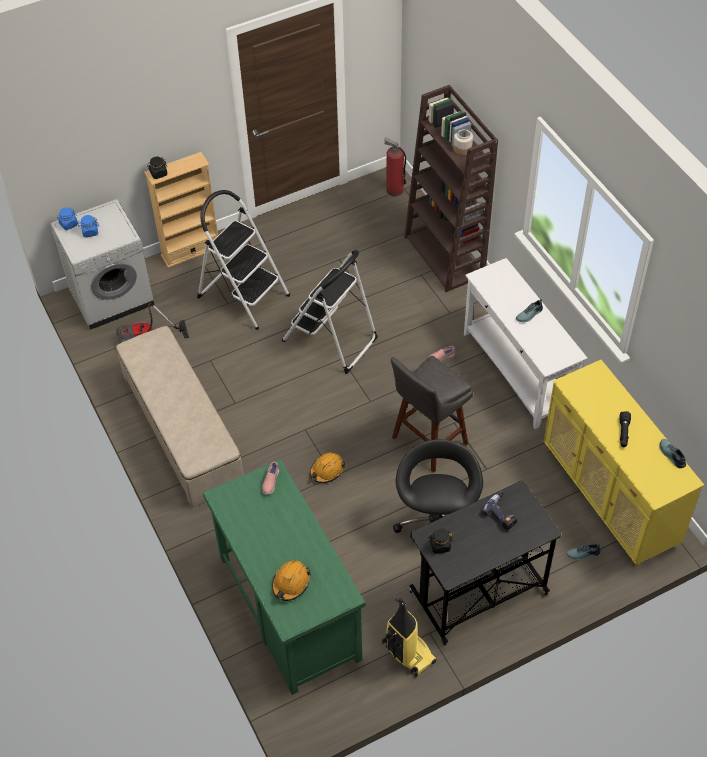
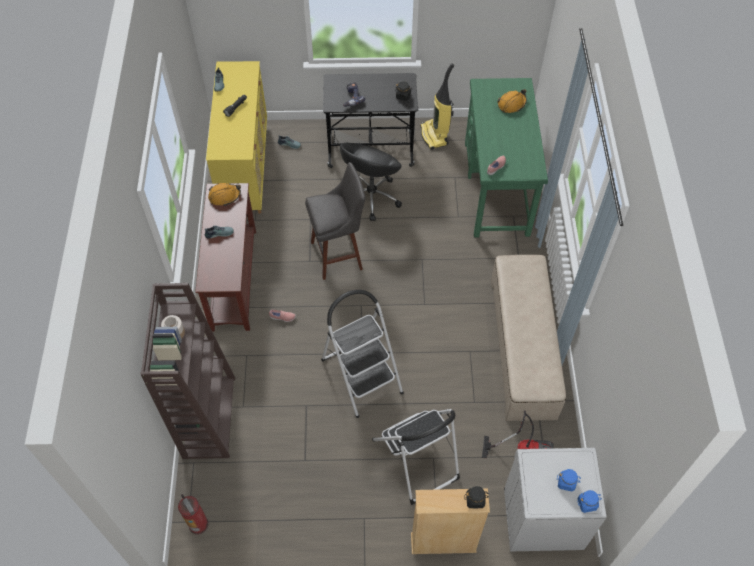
camera: 155 degrees left, 5 degrees up
(327, 470) = (424, 265): orange hard hat -> orange hard hat (224, 196)
(517, 372) = (233, 279): white console table -> brown console table

